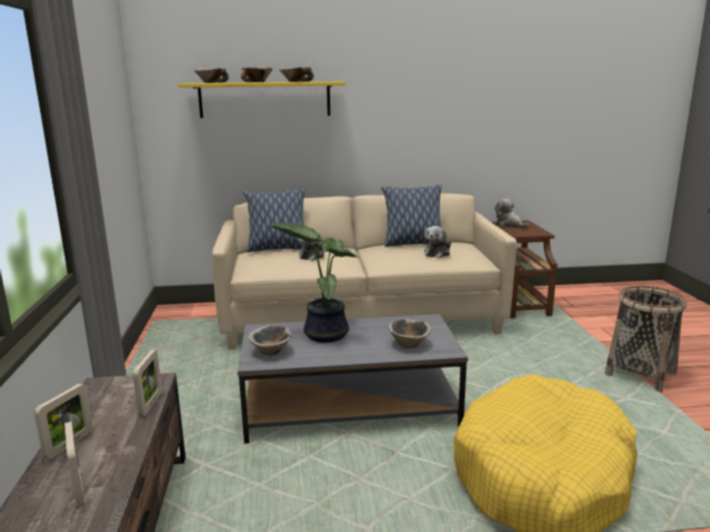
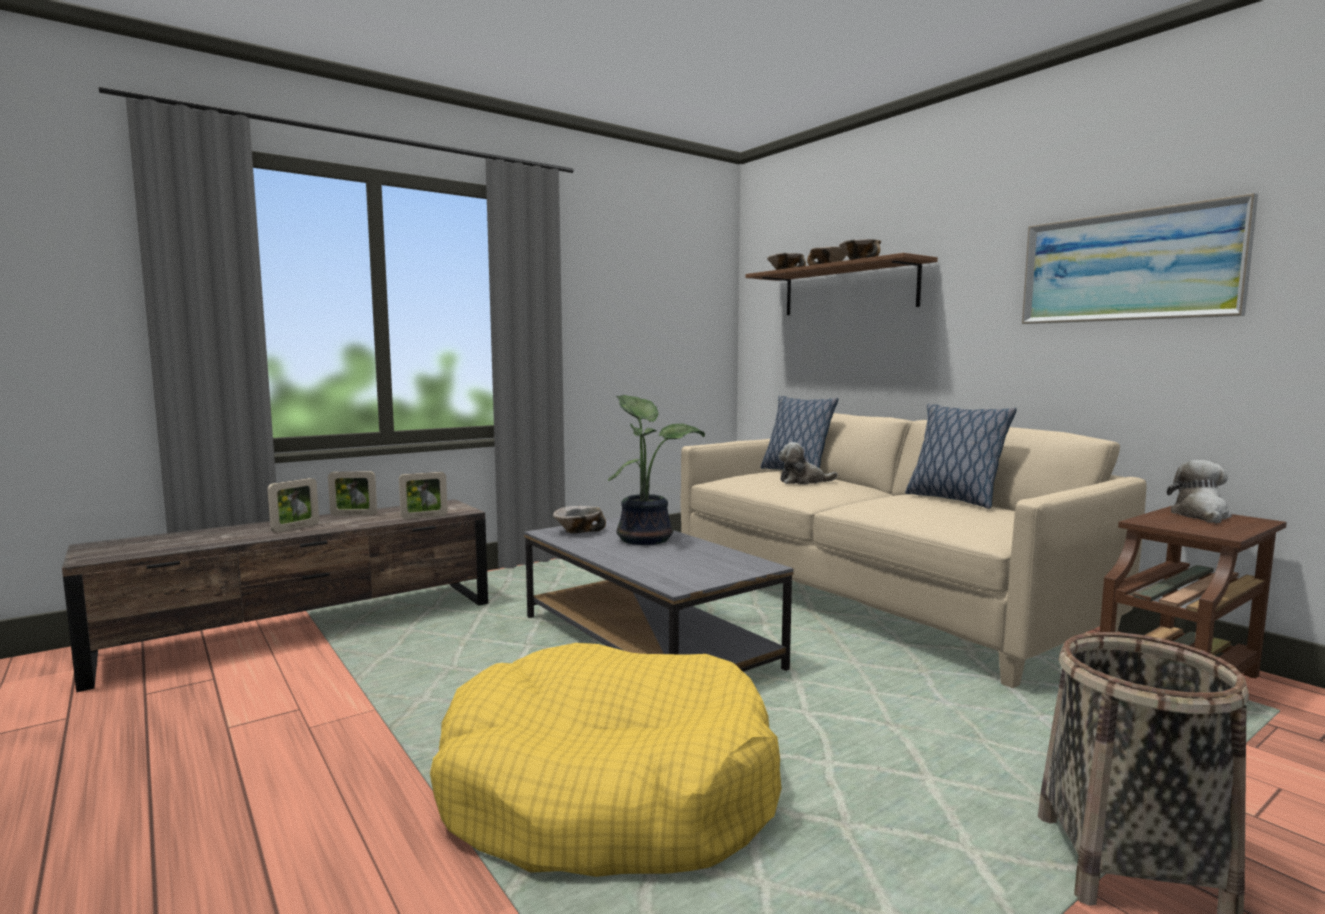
camera: 60 degrees right, 10 degrees down
(265, 99) = (848, 289): yellow shelf -> brown shelf
(409, 344) = (670, 568): bowl -> none
(438, 253) = (947, 512): plush toy -> none
(458, 98) = (1128, 266): none -> picture

